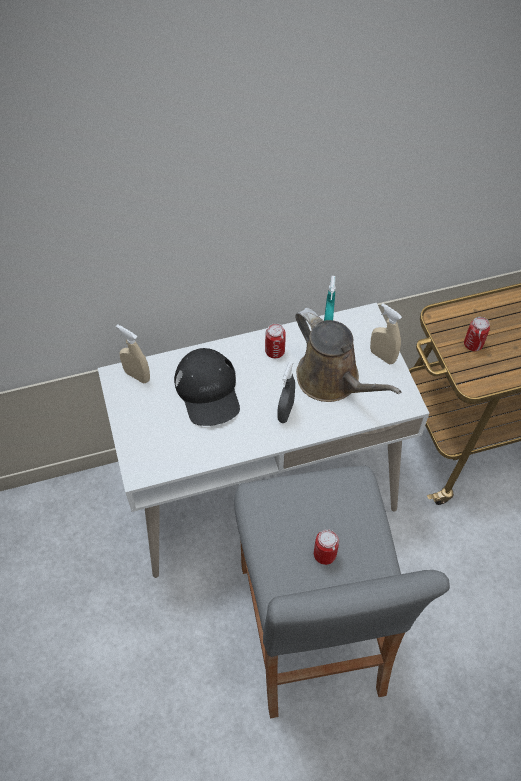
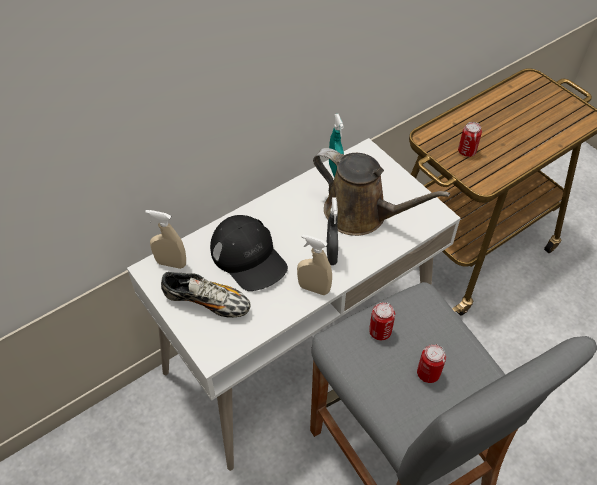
camera: 20 degrees left, 5 degrees down
(153, 422) = (207, 302): none -> shoe
(275, 351) = (296, 204): can -> can (380, 331)
(382, 356) = (396, 181): beige spray bottle -> beige spray bottle (314, 288)

